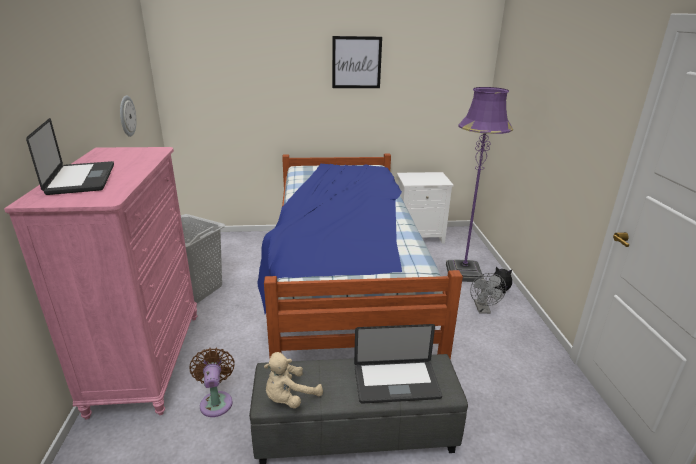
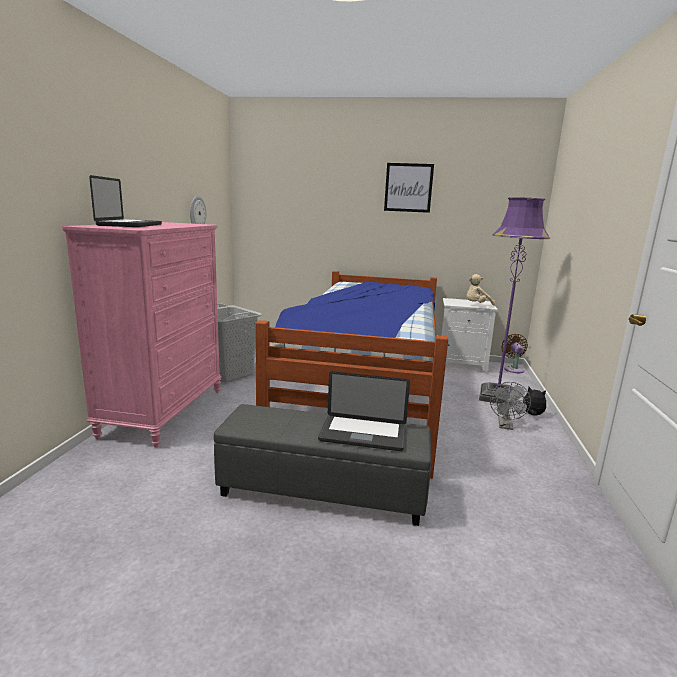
camera: 15 degrees right, 10 degrees down
(216, 401) = (206, 446): brown fan -> brown fan (513, 369)
(289, 398) = (255, 427): beige plush toy -> beige plush toy (477, 305)

